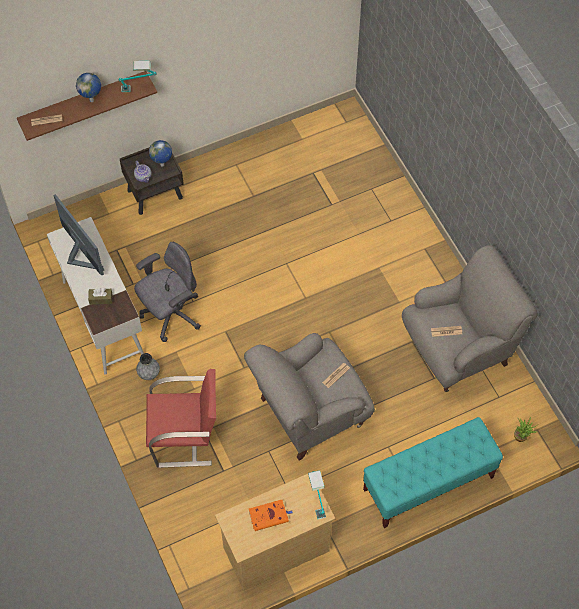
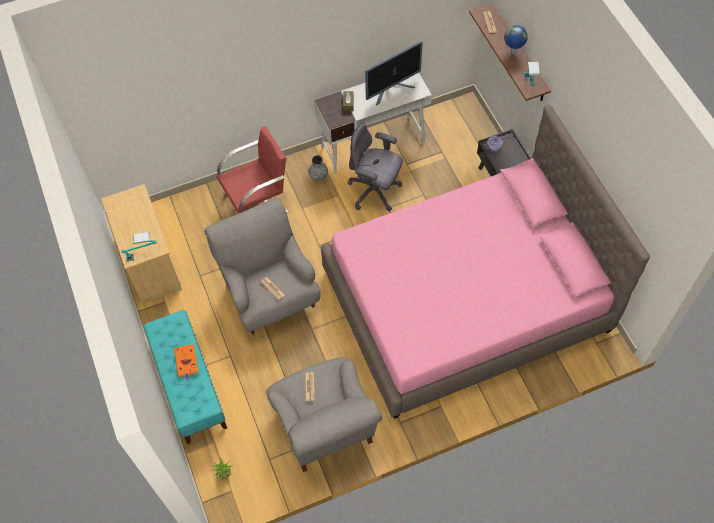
camera: 95 degrees right, 0 degrees up
(162, 165) = (507, 161): globe -> none
(171, 314) = (375, 191): grey office chair -> grey office chair turned 150 degrees clockwise
(185, 437) = (258, 202): red chair -> red chair turned 120 degrees counterclockwise
(269, 516) = (136, 221): orange book -> orange book (187, 362)
(306, 227) = (465, 300): none -> pink bed

